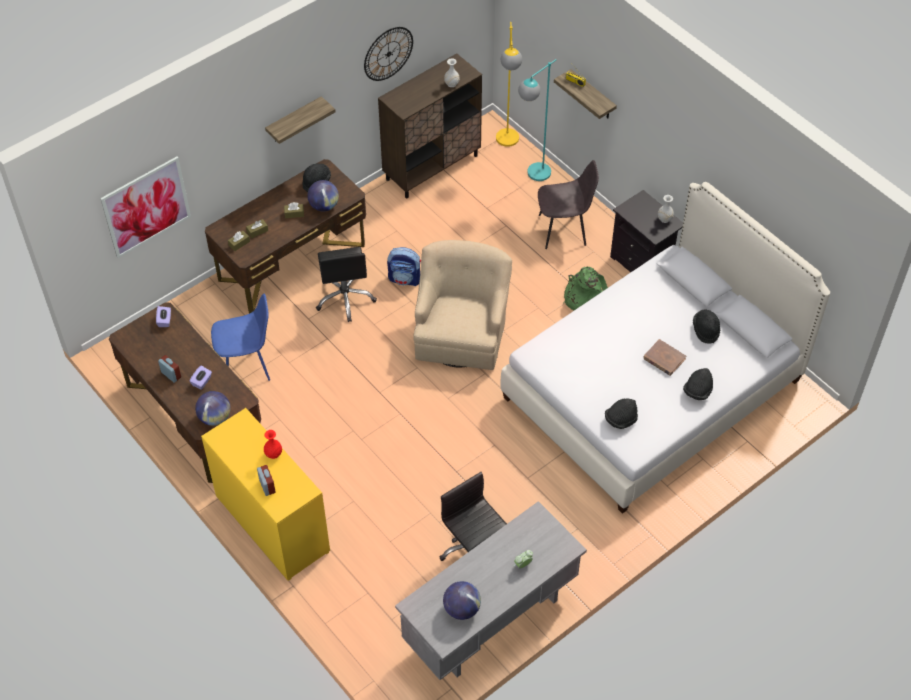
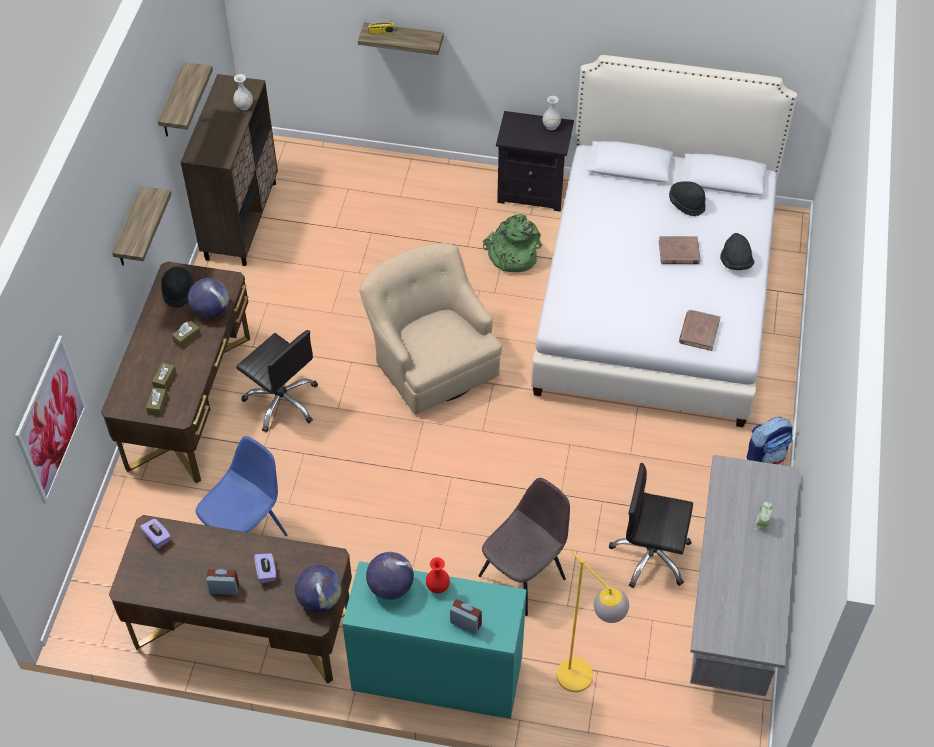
camera: 40 degrees left, 0 degrees up
(272, 524) = (437, 675): yellow dresser -> turquoise dresser
(388, 53) = (173, 103): wall clock -> shelf
(405, 279) = (324, 344): backpack -> backpack (766, 455)
(461, 609) = (753, 605): globe -> globe (390, 587)
(507, 144) = (295, 155): yellow floor lamp -> yellow floor lamp (584, 684)
(533, 177) = (351, 171): turquoise floor lamp -> none
(564, 230) = (430, 203): grey chair -> grey chair (523, 576)
(620, 419) = (699, 331): black hat -> brown book

